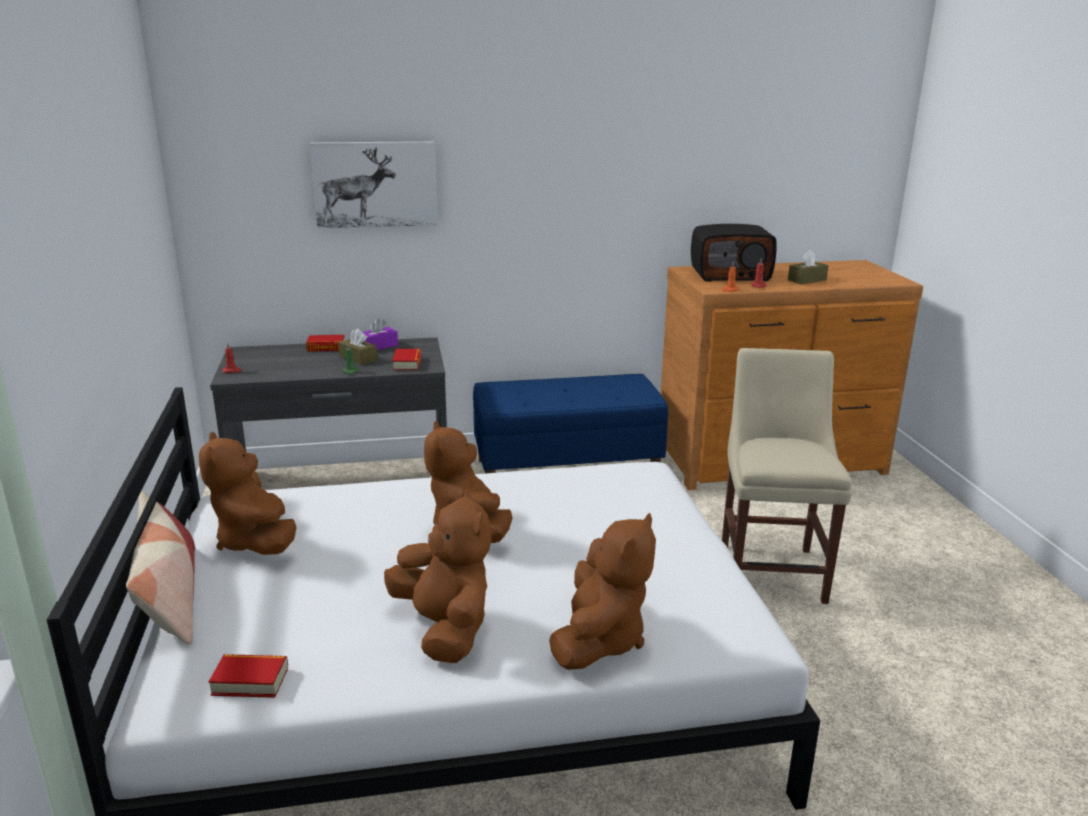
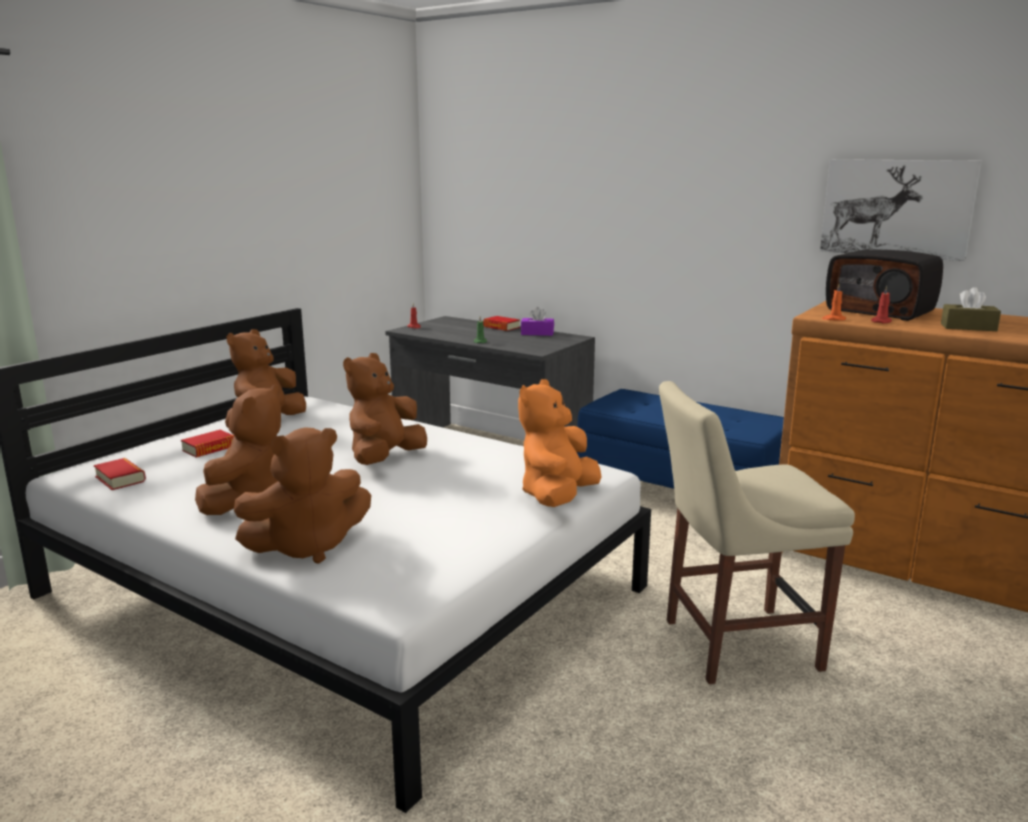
camera: 45 degrees right, 5 degrees down
(170, 598) = (178, 432): pillow -> none
(358, 358) = (505, 337): brown tissue box -> none
(375, 184) = (556, 186): picture -> picture (897, 208)
(407, 364) = (529, 346): book -> book (209, 448)
(663, 504) = (557, 497): none -> orange plush toy
(771, 569) = (733, 644): beige chair -> beige chair turned 150 degrees counterclockwise

